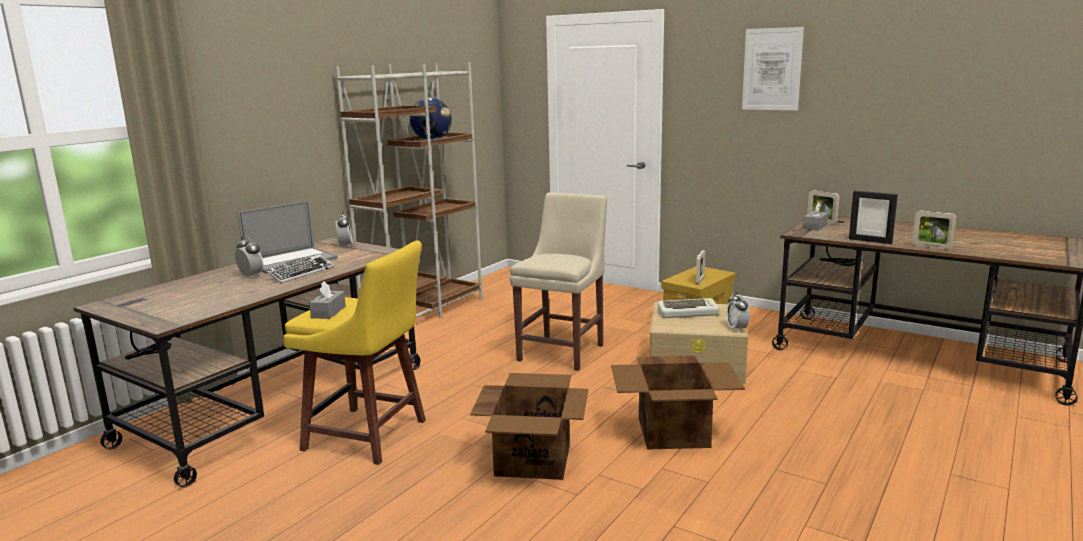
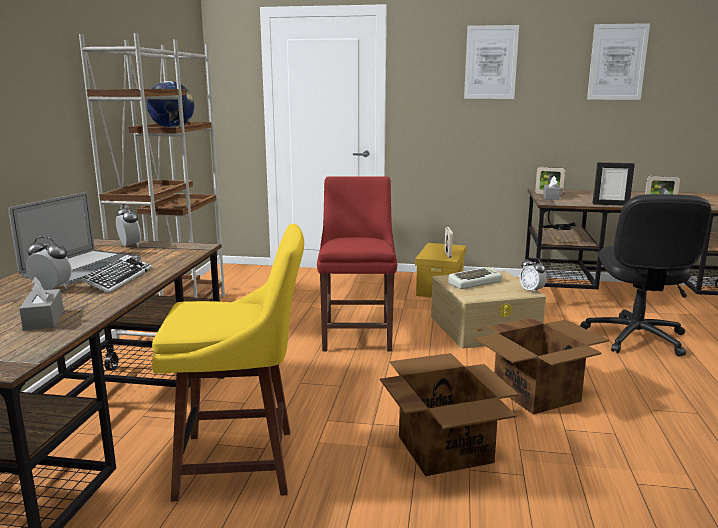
camera: 25 degrees left, 0 degrees up
(328, 312) = (197, 320): grey tissue box -> grey tissue box (44, 319)
(563, 351) = (358, 335): beige chair -> red chair
(859, 398) = (635, 337): none -> black office chair
(923, 68) = (617, 62): none -> picture

